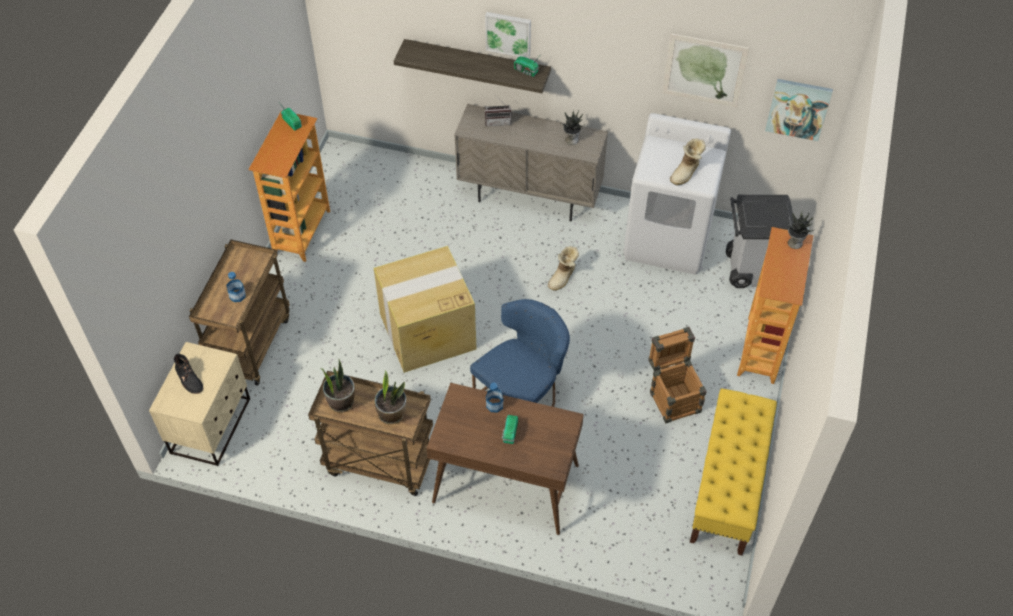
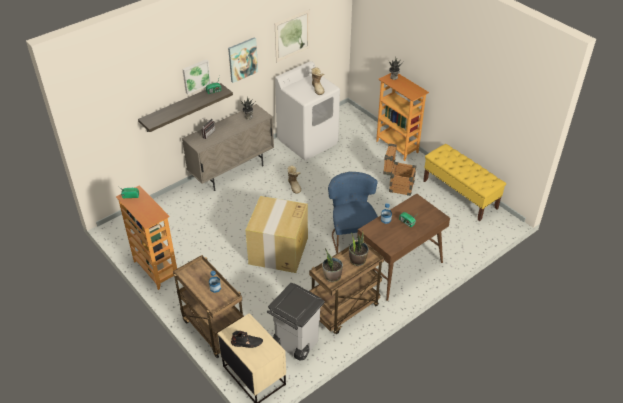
camera: 55 degrees left, 10 degrees down
(748, 269) = (350, 127): grey trash can -> grey trash can (295, 343)
(798, 108) = (334, 31): picture -> picture (242, 59)

